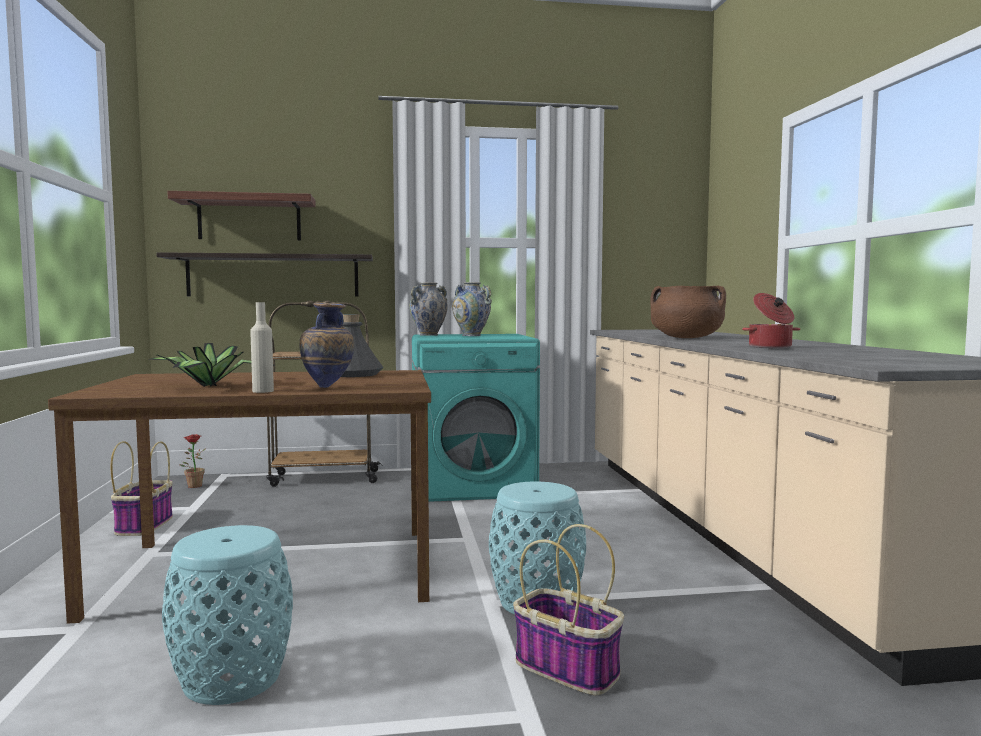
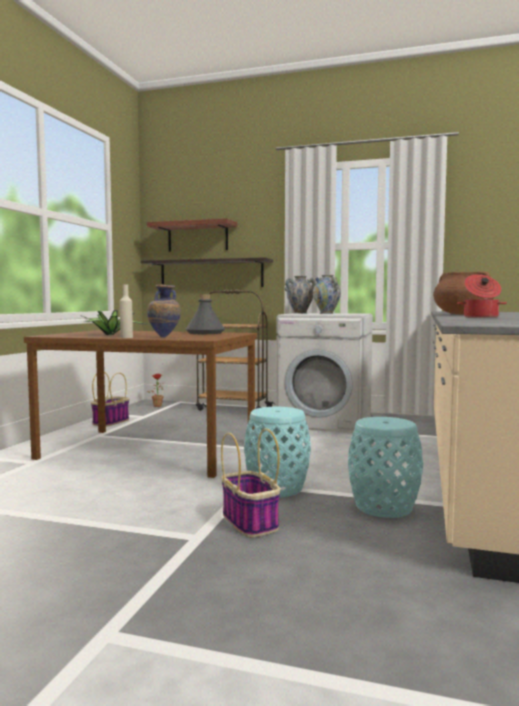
camera: 25 degrees right, 0 degrees up
(231, 680) = (73, 494): turquoise stool -> turquoise stool (383, 507)
(475, 486) = (325, 422): turquoise washing machine -> white washing machine

